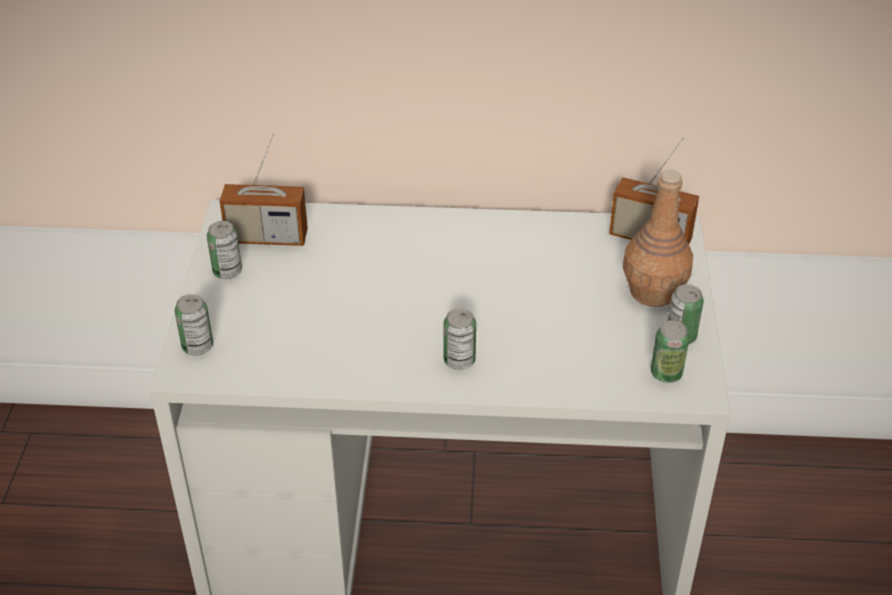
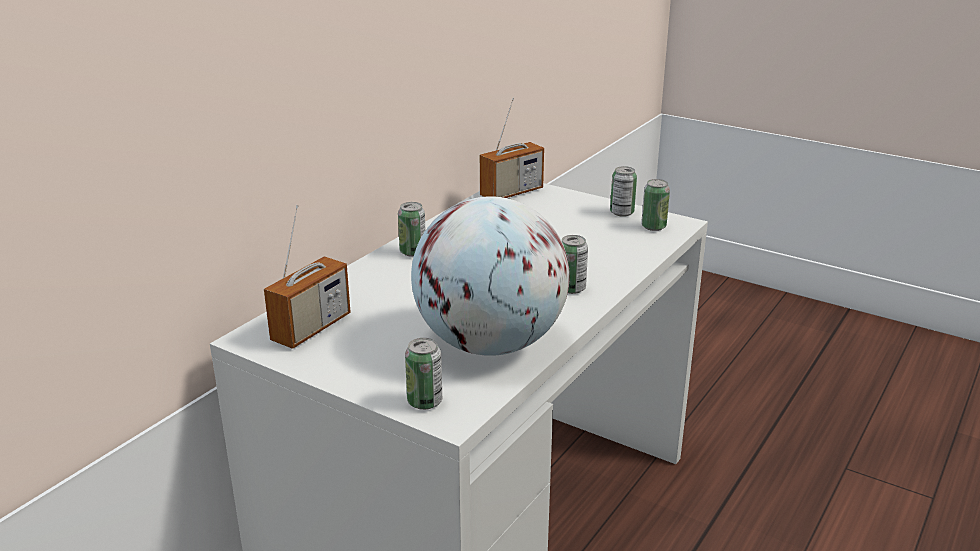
camera: 60 degrees left, 15 degrees down
(227, 271) = (334, 360): can -> can (412, 252)
(312, 347) = (490, 344): none -> globe
(652, 291) = (568, 207): brown bottle -> none

